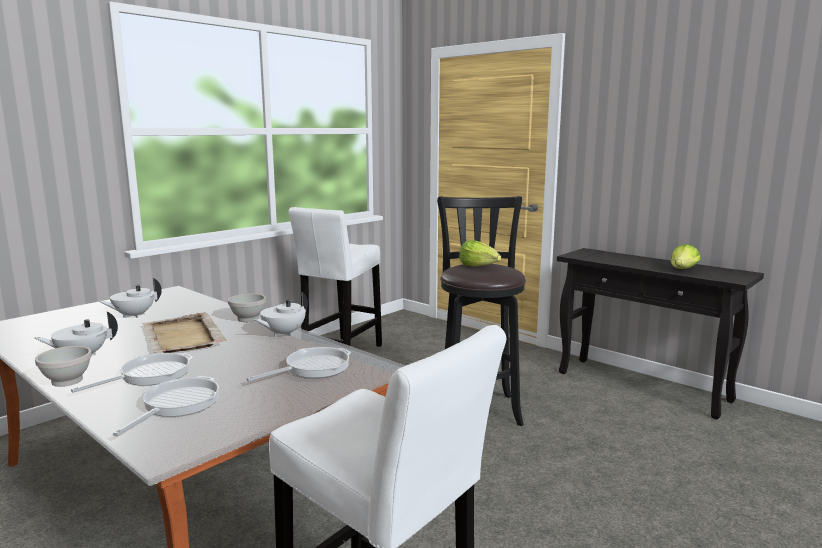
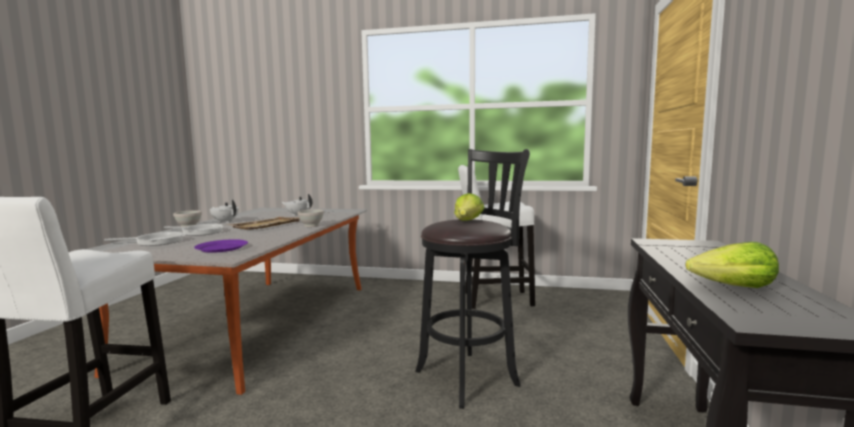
camera: 60 degrees right, 5 degrees down
(283, 333) = (287, 234): white teapot -> none
(313, 368) = (221, 248): frying pan -> purple plate

